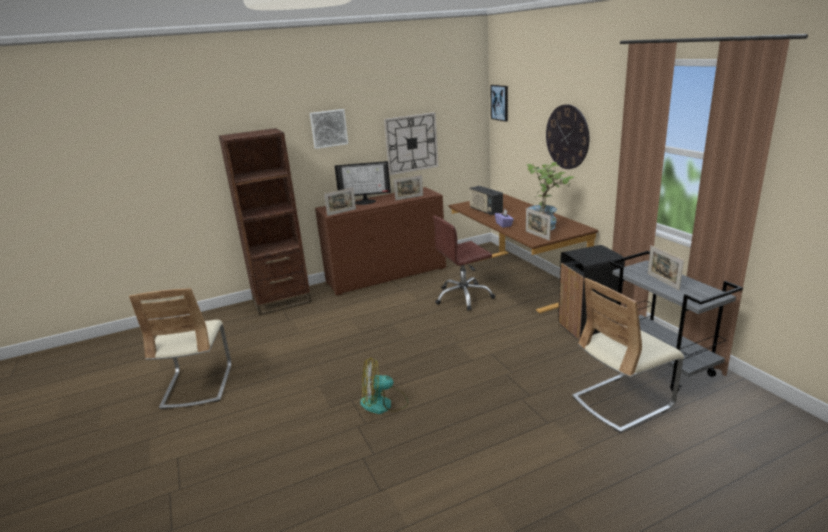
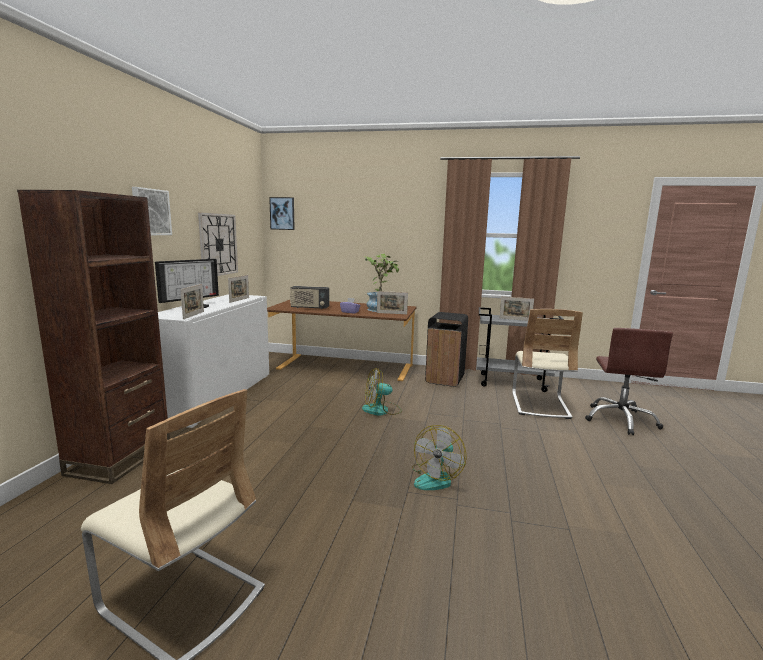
camera: 55 degrees left, 10 degrees down
(386, 275) = (217, 396): brown cabinet -> white cabinet
(461, 334) = (381, 410): none -> fan
(463, 297) = (329, 389): brown office chair -> brown office chair (620, 420)
(567, 137) = (375, 236): wall clock -> none

